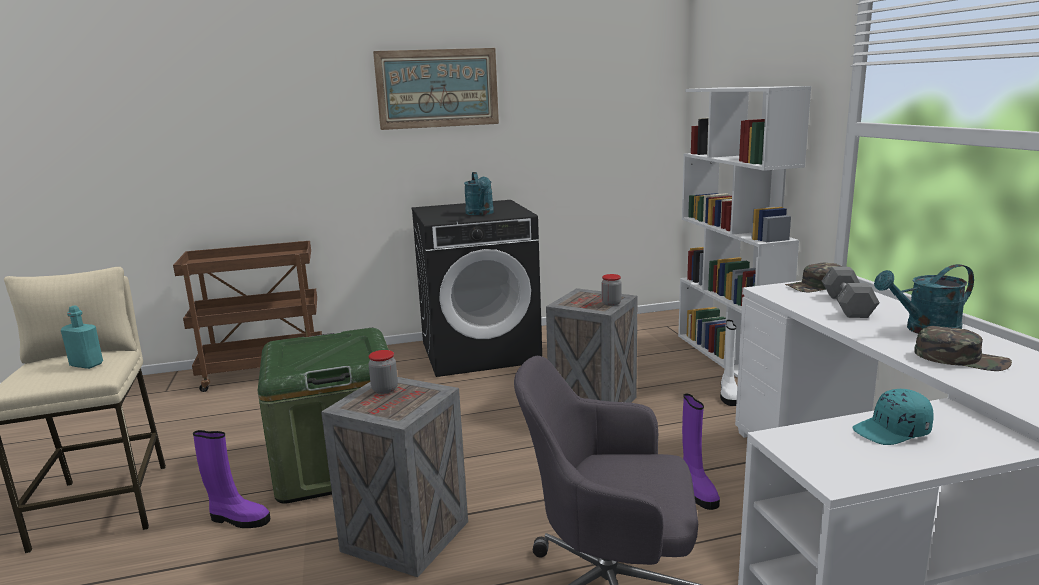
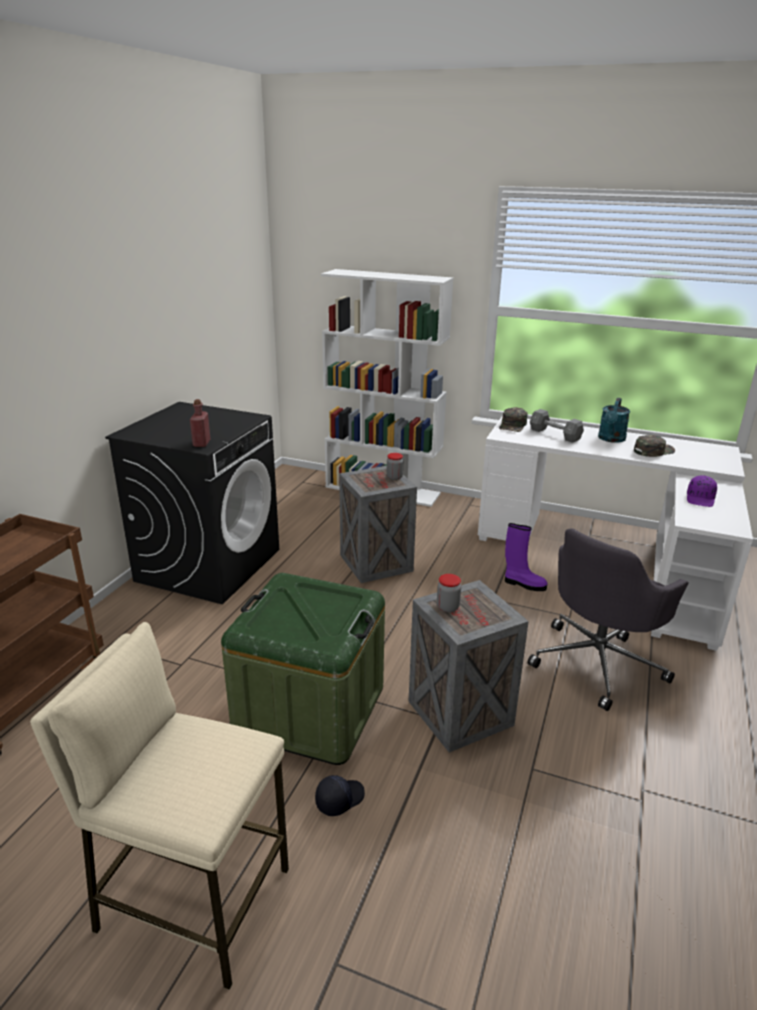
camera: 55 degrees left, 10 degrees up
(86, 364) = (207, 747): turquoise bottle -> none
(238, 519) = (339, 799): purple boot -> black cap
(437, 88) = (110, 291): picture -> none
(441, 219) = (201, 443): none -> red bottle
(481, 213) = (214, 426): turquoise watering can -> none
(728, 395) = (431, 517): white boot -> none
(892, 431) = (701, 499): turquoise cap -> purple cap

